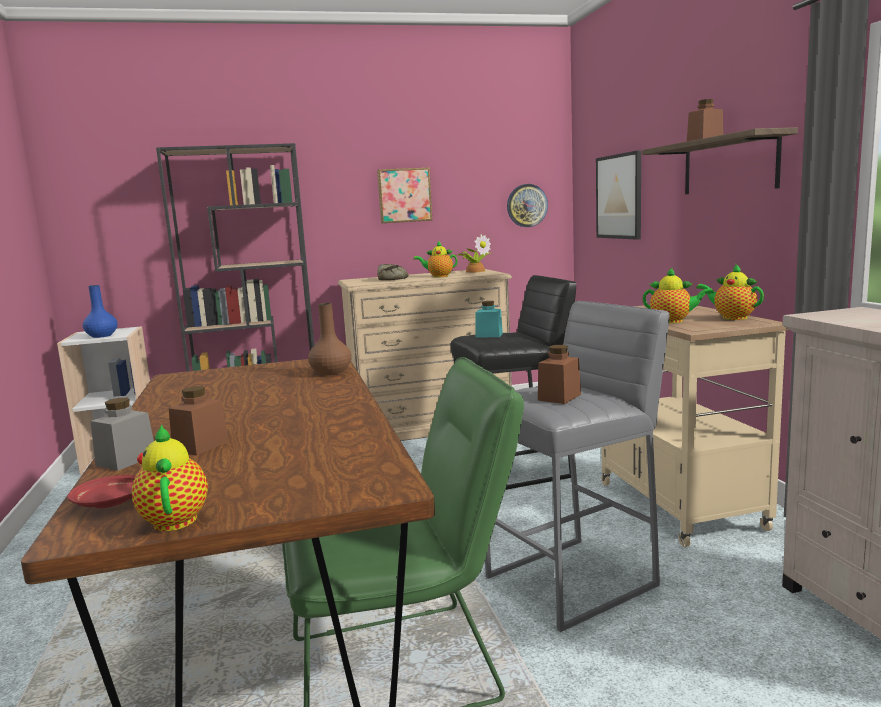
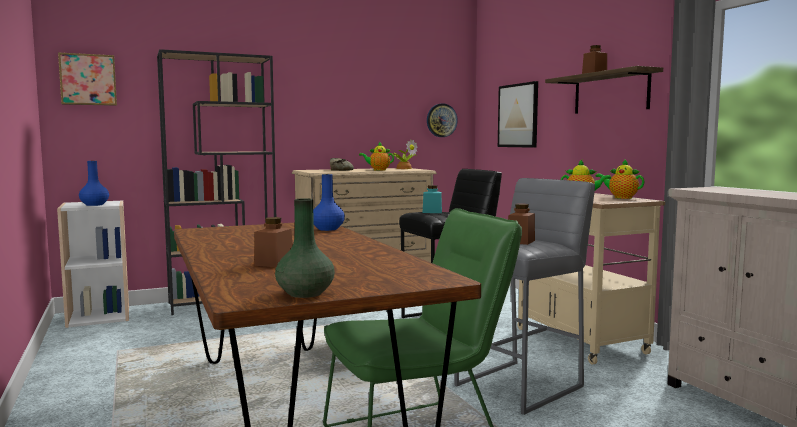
camera: 10 degrees left, 5 degrees down
(111, 502) = (243, 287): red plate -> none
(126, 460) = (223, 269): grey jar -> none
(175, 519) = (306, 293): teapot -> green vase
(331, 372) = (328, 229): brown vase -> blue vase
(404, 195) = (348, 105): picture -> picture (88, 80)

